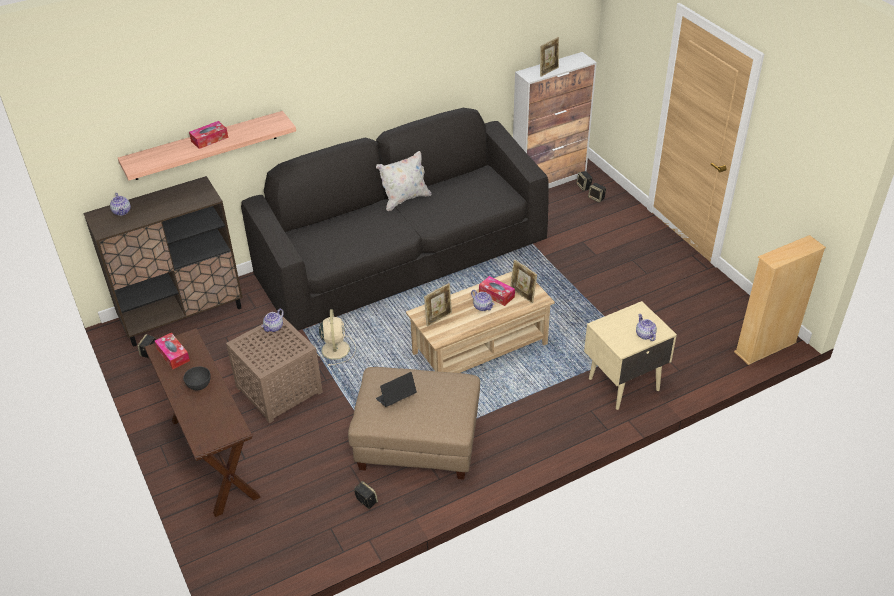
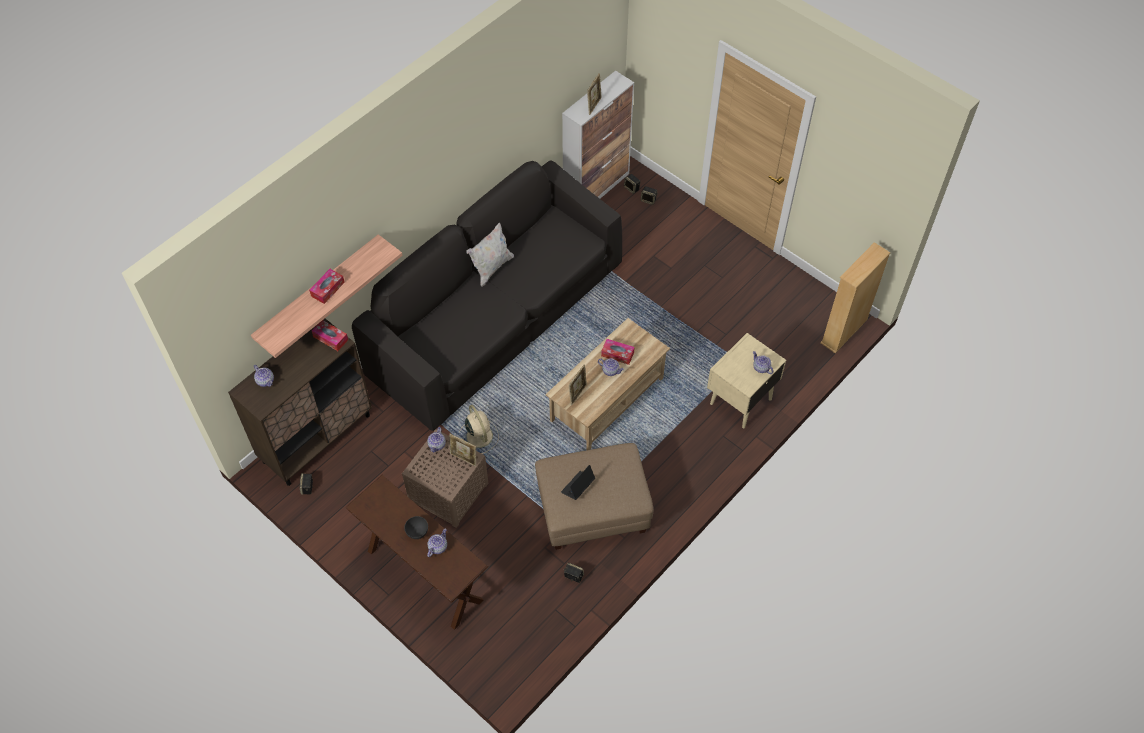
camera: 20 degrees left, 15 degrees up
(173, 355) = (377, 508): tissue box -> tissue box (330, 338)
(211, 404) = (437, 547): none -> teapot
(522, 295) = (640, 349): picture frame -> picture frame (464, 458)

